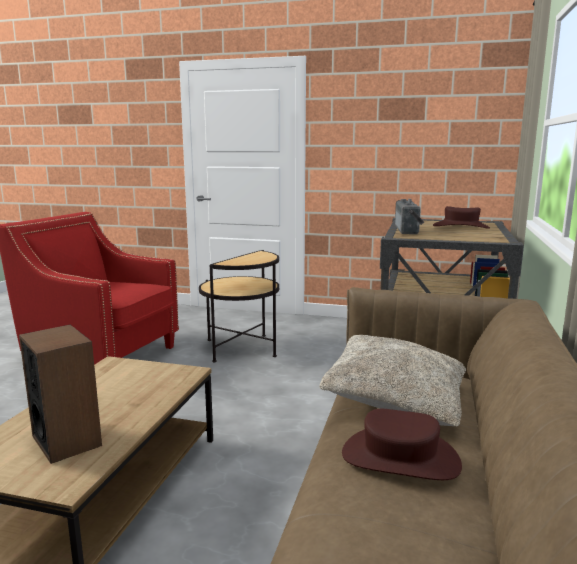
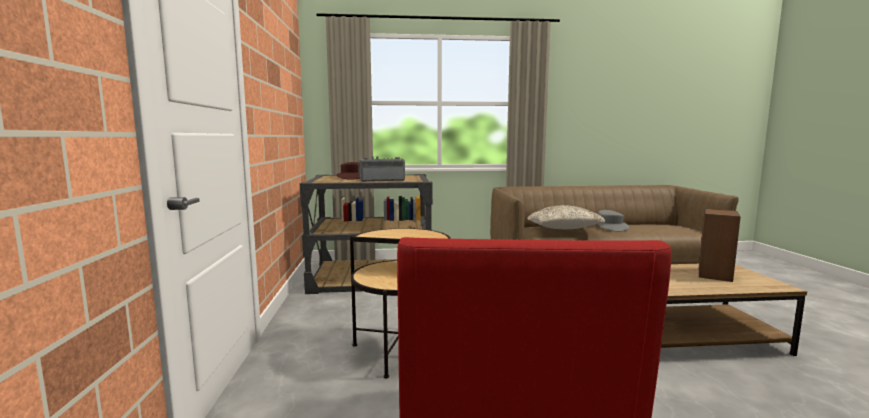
camera: 110 degrees left, 5 degrees down
(400, 458) = (609, 227): brown hat -> grey hat

